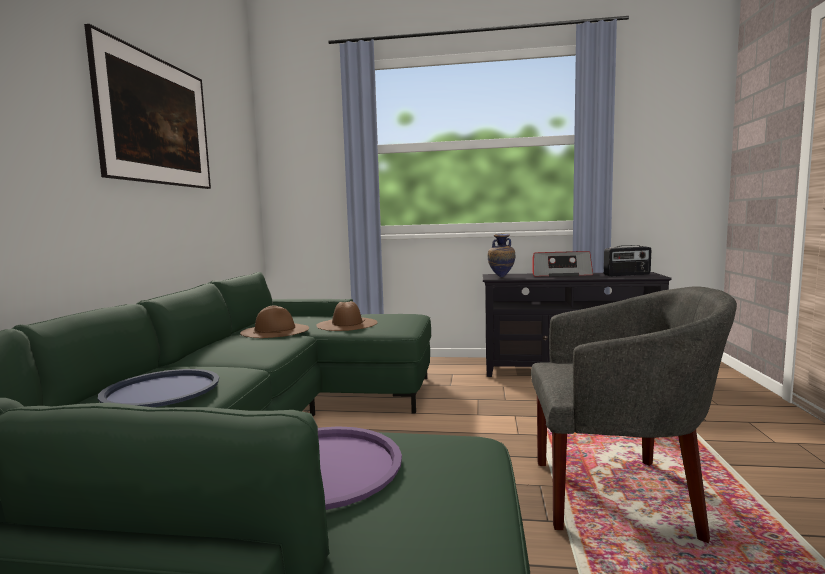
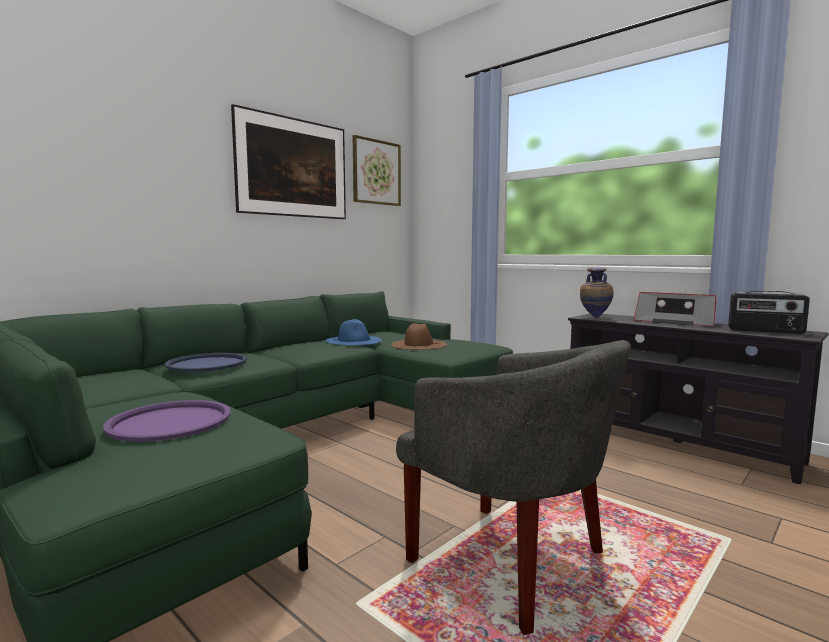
camera: 35 degrees right, 0 degrees up
(230, 135) = (376, 172): none -> picture
(275, 330) = (354, 340): brown hat -> blue hat

